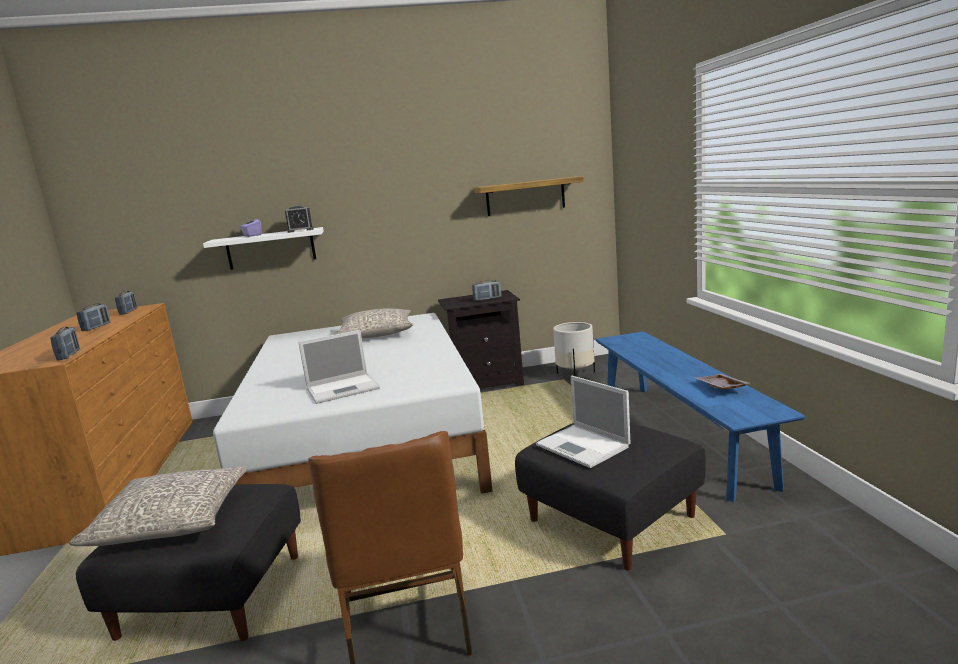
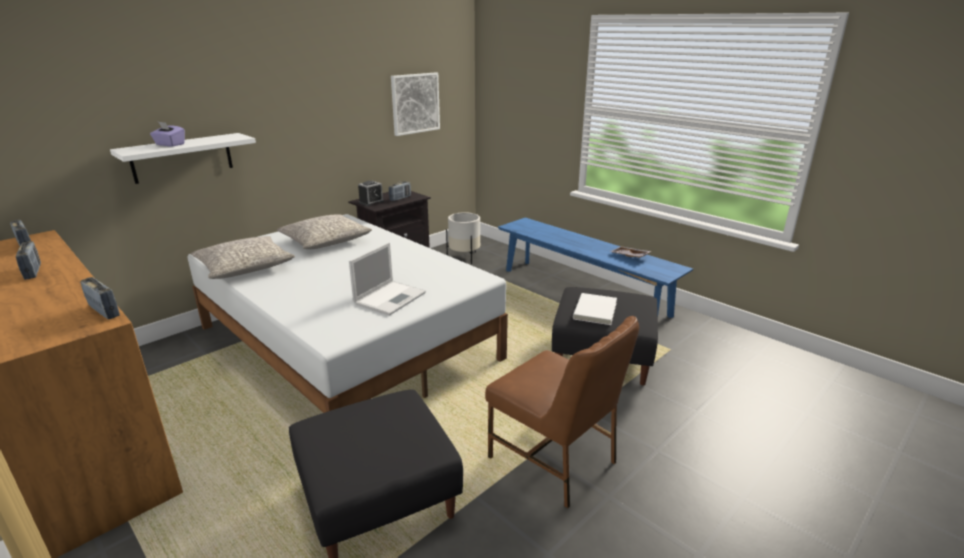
camera: 35 degrees left, 10 degrees up
(173, 521) = (358, 445): grey pillow -> grey pillow (245, 267)
(300, 230) = (226, 138): alarm clock -> alarm clock (371, 202)
(525, 196) = (415, 103): shelf -> picture
(584, 446) = (596, 311): laptop -> white book

